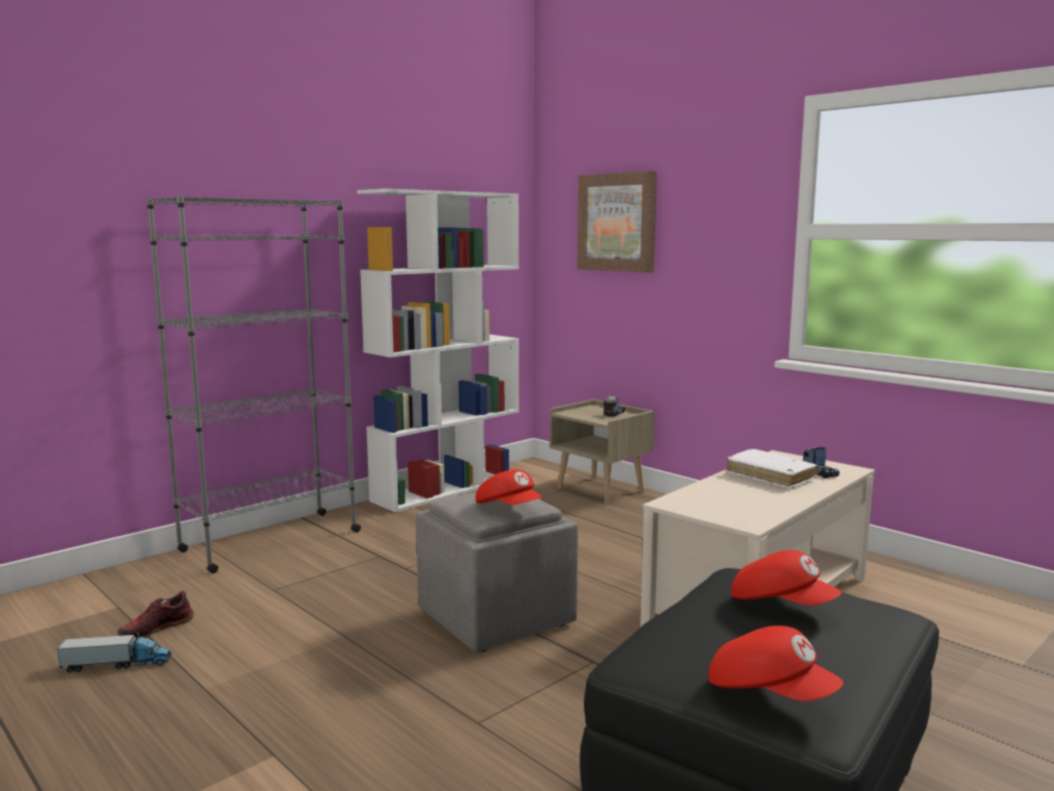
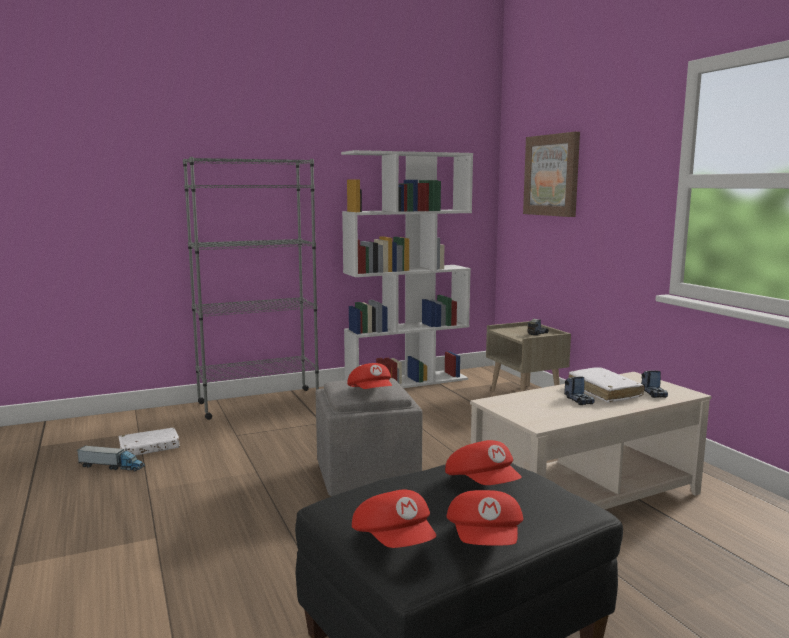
camera: 20 degrees right, 0 degrees up
(156, 628) = (149, 449): shoe -> white book
(757, 490) = (578, 400): none -> toy truck
(861, 672) = (486, 541): none -> red cap

